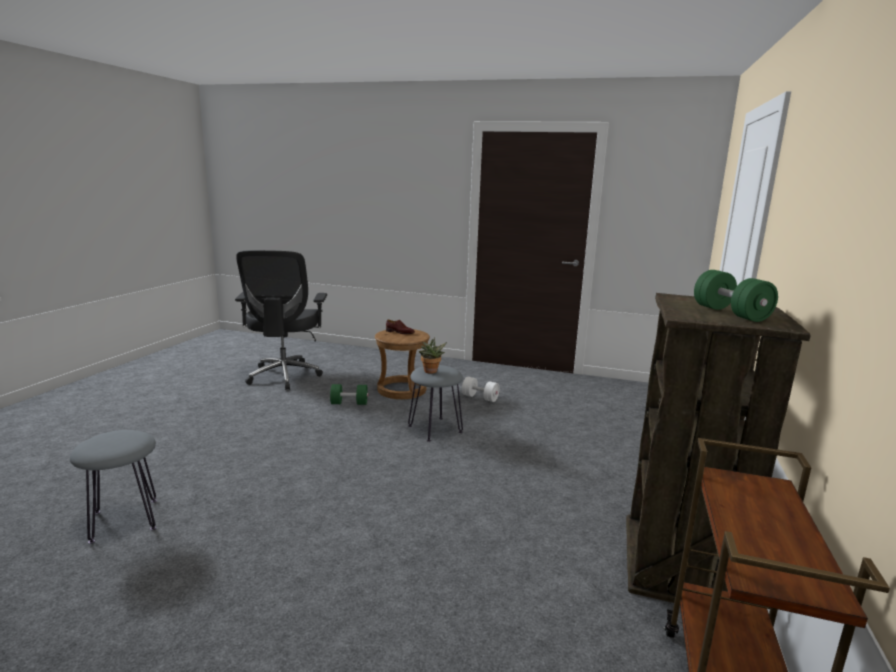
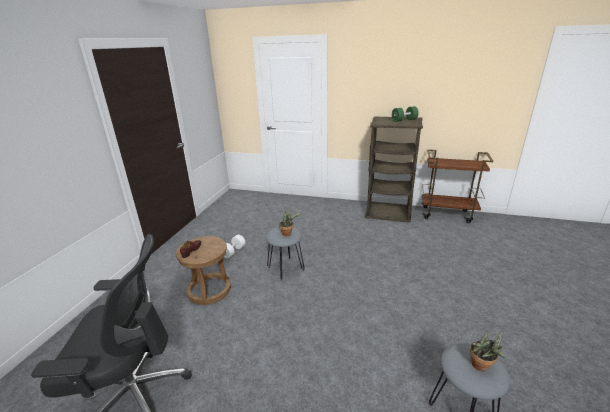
camera: 90 degrees left, 10 degrees up
(104, 443) = (481, 367): none -> potted plant
(349, 403) = (235, 318): green dumbbell -> none

